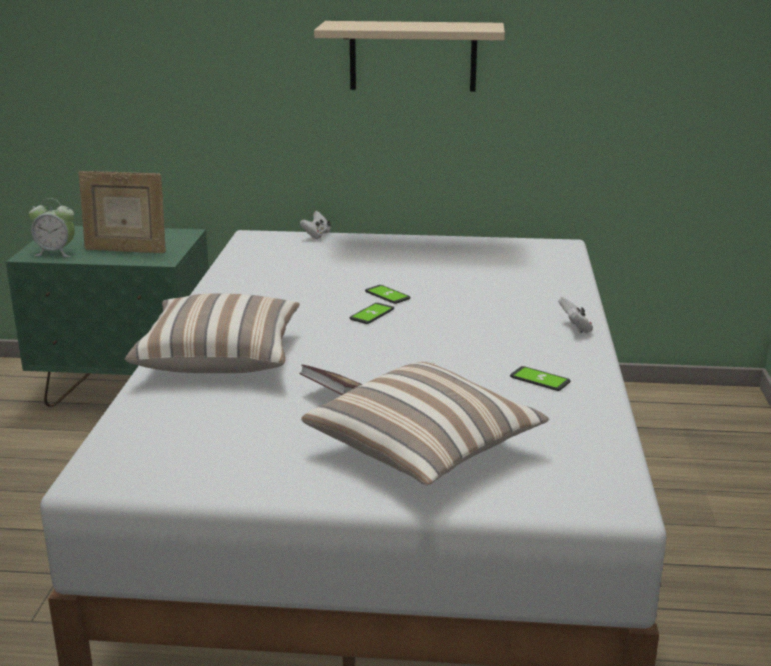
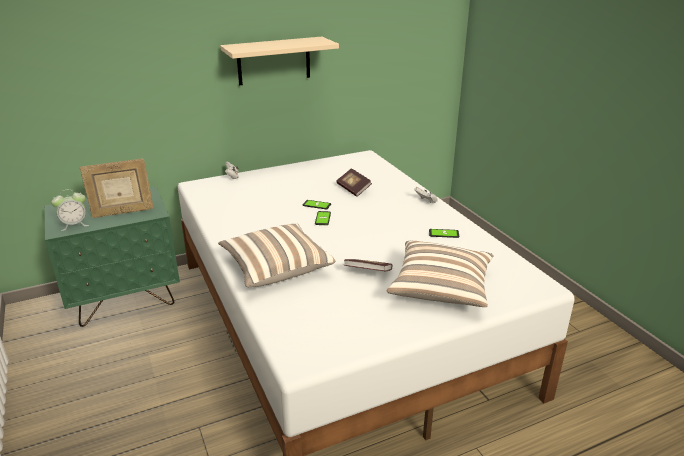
camera: 30 degrees left, 5 degrees up
(475, 286) = (353, 189): none -> book

